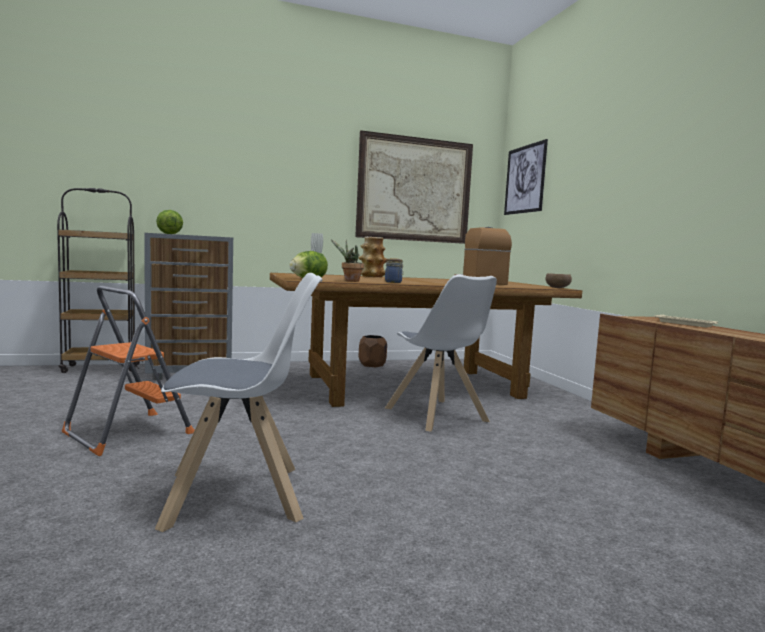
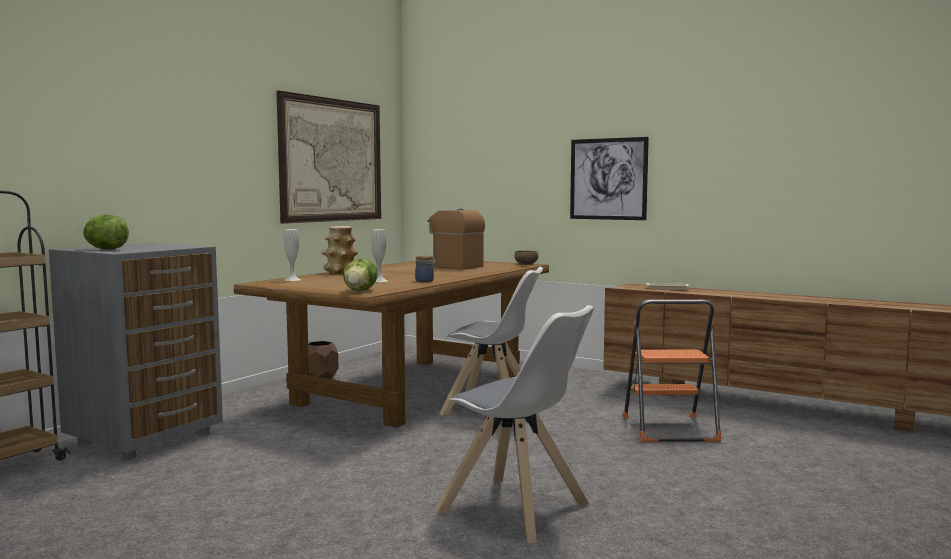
camera: 40 degrees left, 0 degrees up
(124, 433) = (283, 511): orange step ladder -> orange step ladder (669, 430)
(240, 496) = (517, 509): chair -> chair turned 90 degrees clockwise
(349, 281) = (397, 286): potted plant -> none
(363, 279) = (379, 281): none -> white vase
(525, 179) = (442, 148): picture -> picture (608, 179)

